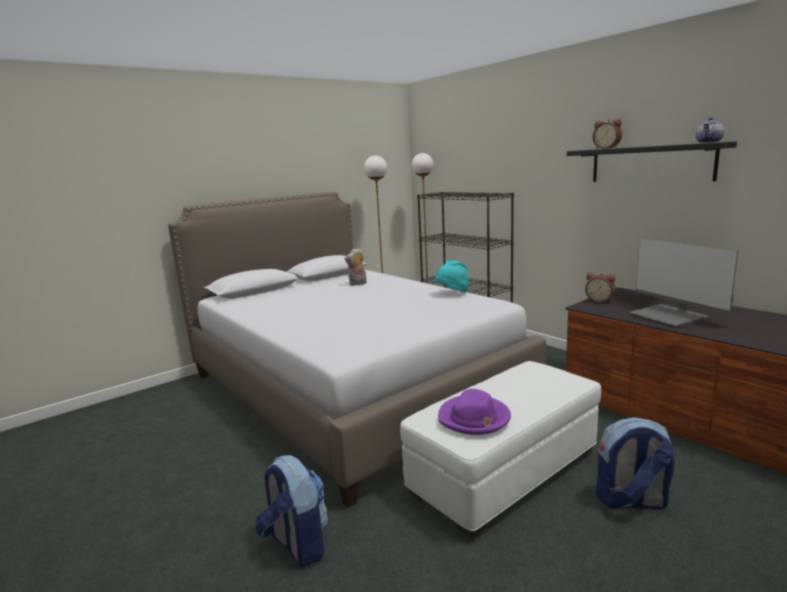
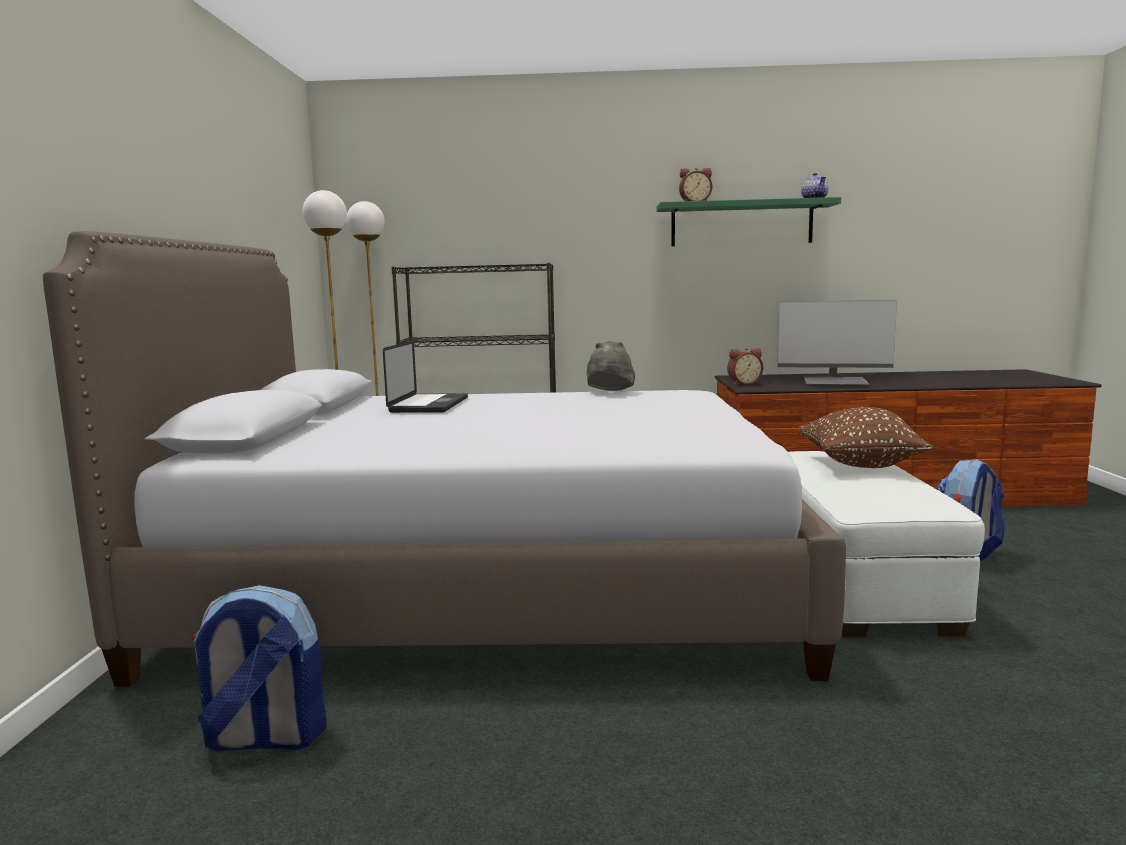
camera: 50 degrees left, 5 degrees down
(296, 545) = (882, 741): backpack -> backpack (264, 739)
(357, 284) = (429, 405): plush toy -> laptop
(452, 294) = (610, 393): turquoise hat -> grey hat
(474, 418) = (895, 492): purple hat -> none
(531, 391) = (860, 465): none -> brown pillow
(650, 164) = (741, 224): black shelf -> green shelf

